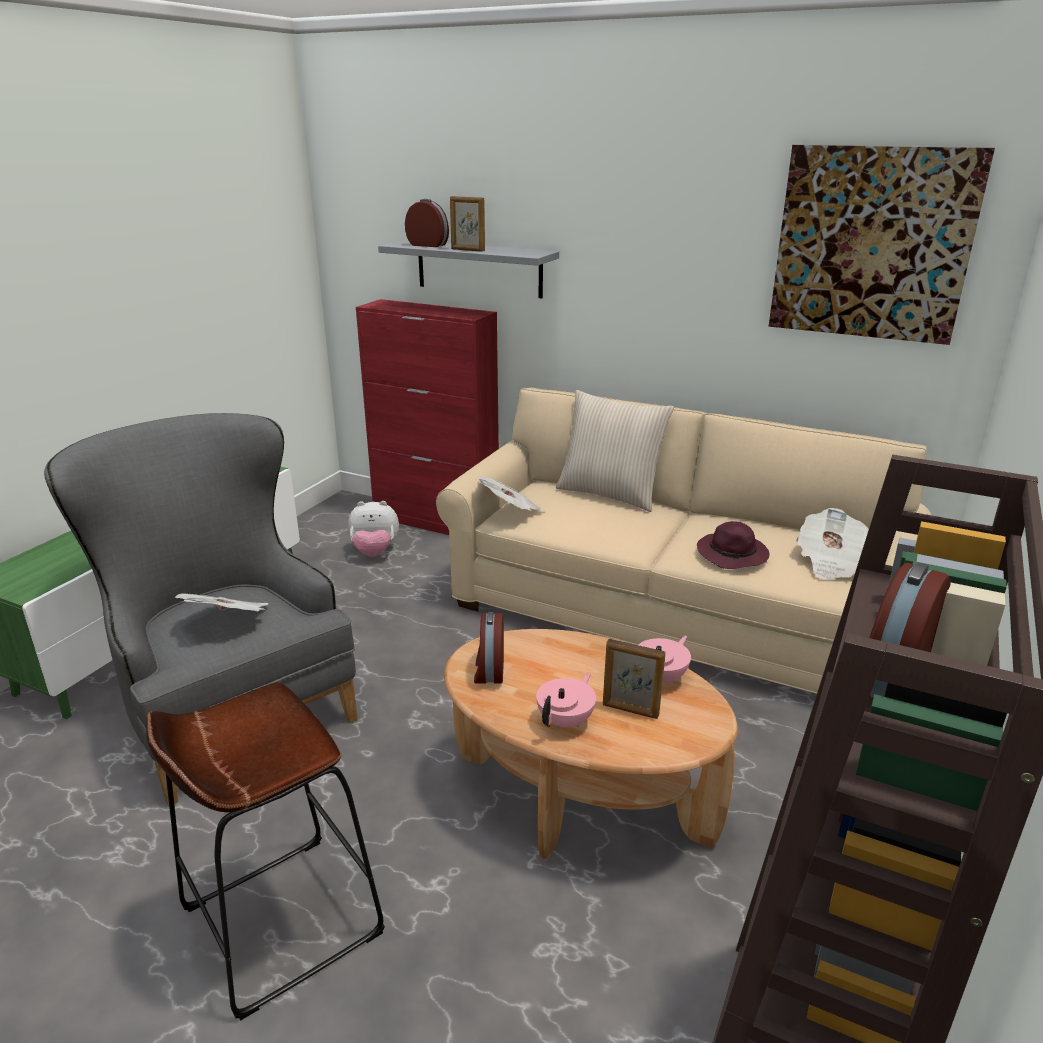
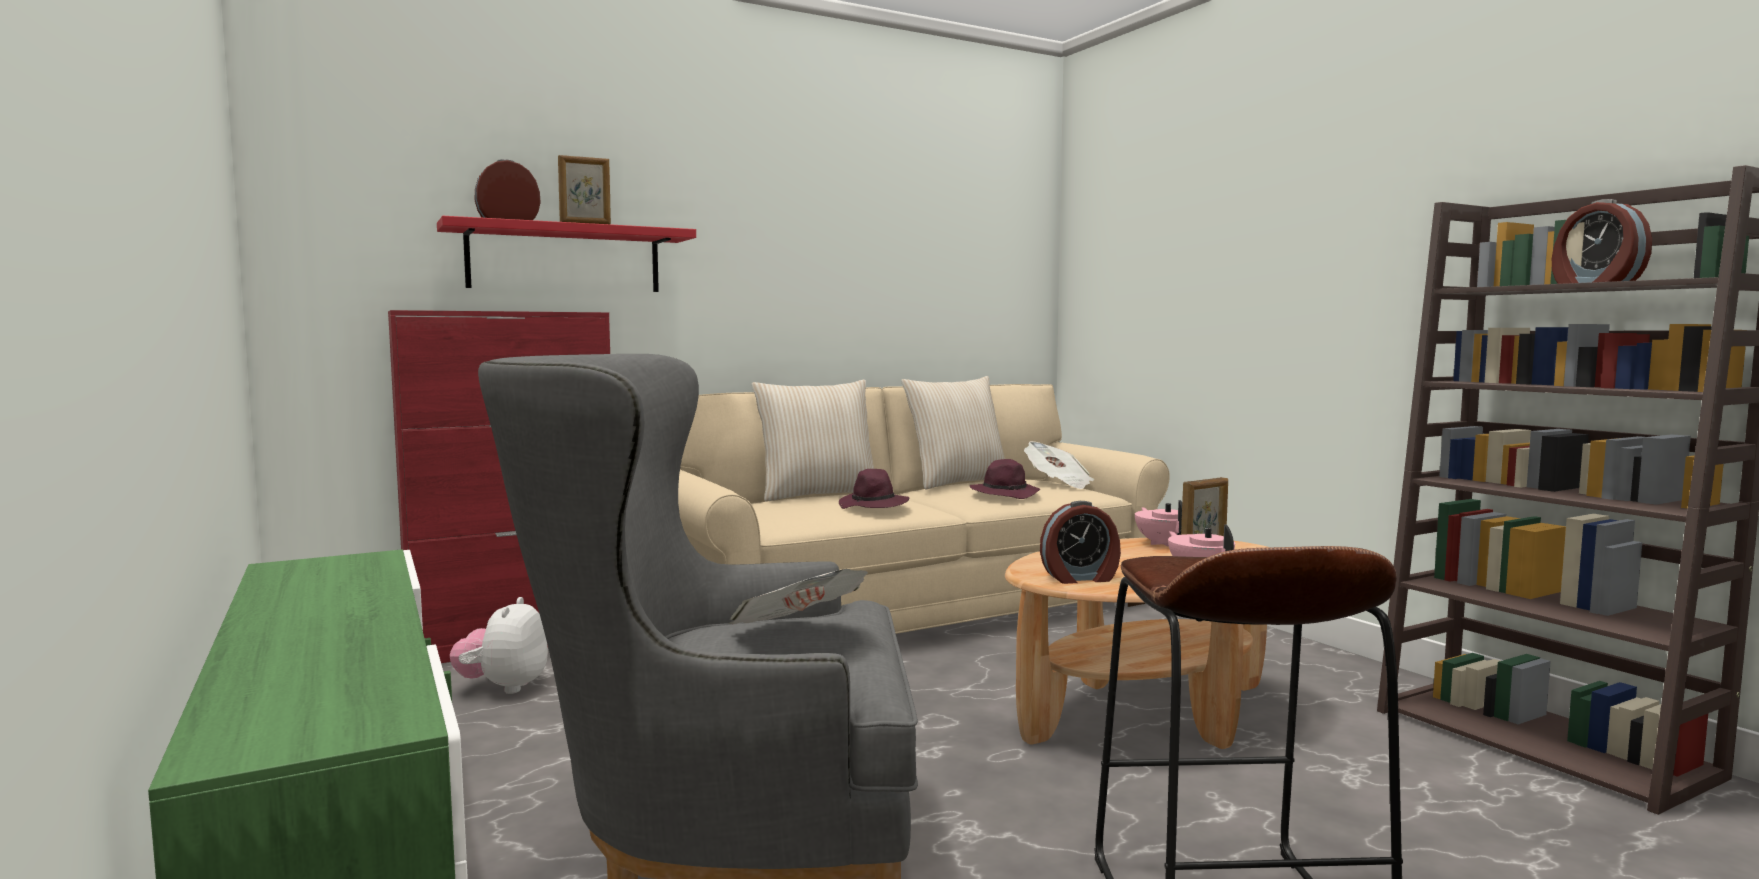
camera: 55 degrees left, 20 degrees down
(375, 552) = (504, 687): plush toy -> plush toy turned 150 degrees clockwise
(479, 268) = (565, 259): grey shelf -> red shelf
(489, 670) = (1080, 578): alarm clock -> alarm clock turned 45 degrees counterclockwise
(511, 511) = (776, 518): newspaper -> none
(598, 525) = (874, 506): none -> purple hat
(751, 521) = (957, 483): none -> beige pillow
(872, 244) = (966, 224): picture -> none

